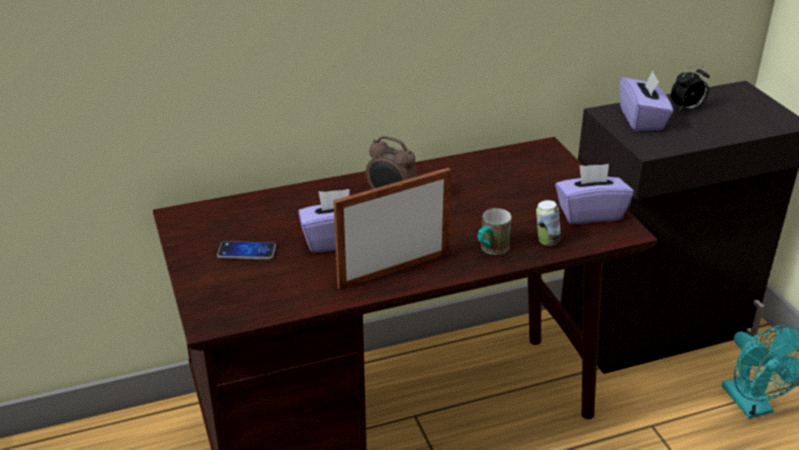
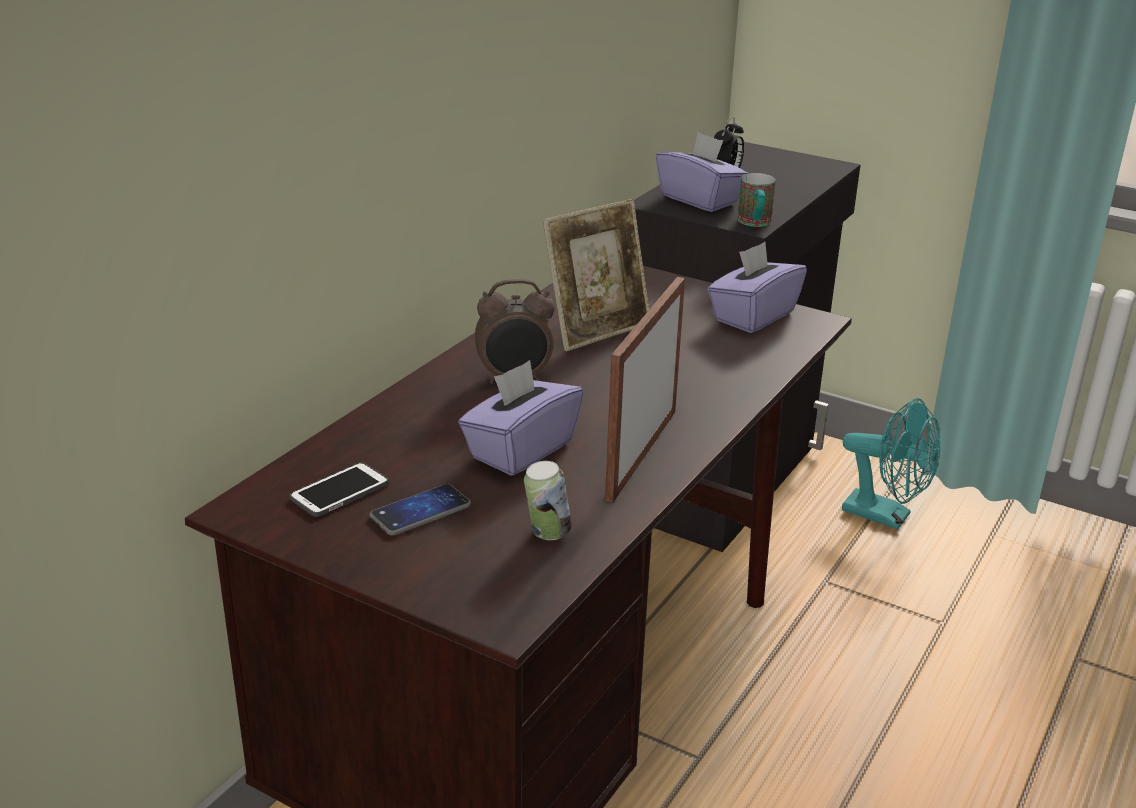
camera: 40 degrees left, 5 degrees down
(227, 225) = (339, 491): none -> phone
(478, 186) = (597, 330): none -> picture frame
(491, 250) = (712, 389): mug -> mug (755, 224)
(546, 241) = (754, 359): can -> can (547, 533)

